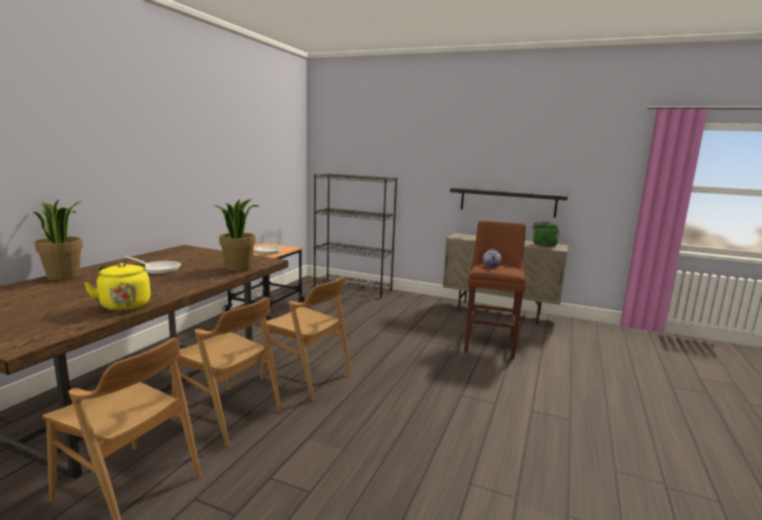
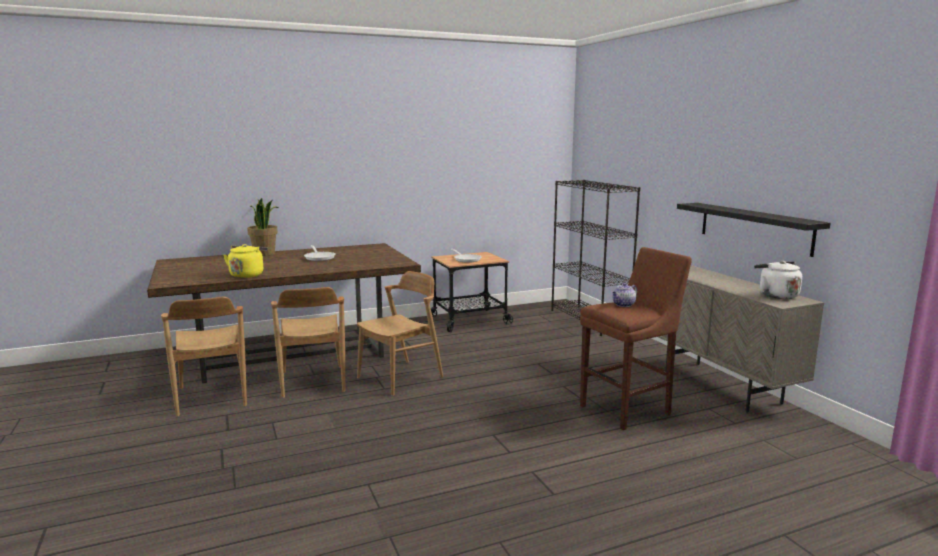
camera: 45 degrees right, 0 degrees up
(238, 268) = (367, 265): potted plant -> none
(306, 377) = (401, 377): brown chair -> brown chair turned 120 degrees counterclockwise
(542, 244) = (776, 295): green kettle -> white kettle

